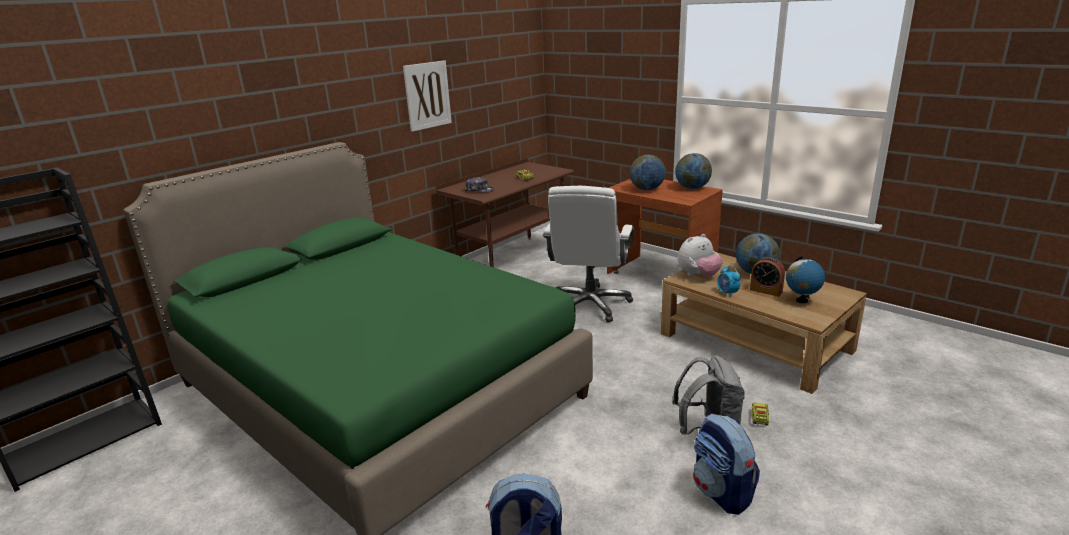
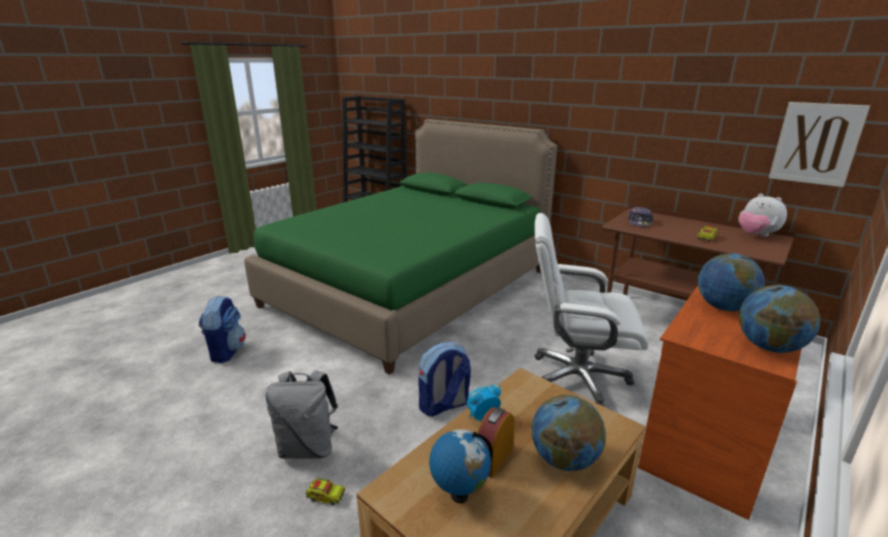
camera: 85 degrees right, 0 degrees up
(427, 95) = (653, 111): picture -> picture (816, 144)
(698, 275) = (539, 397): plush toy -> plush toy (756, 235)
(722, 493) = (230, 446): backpack -> backpack (444, 406)

